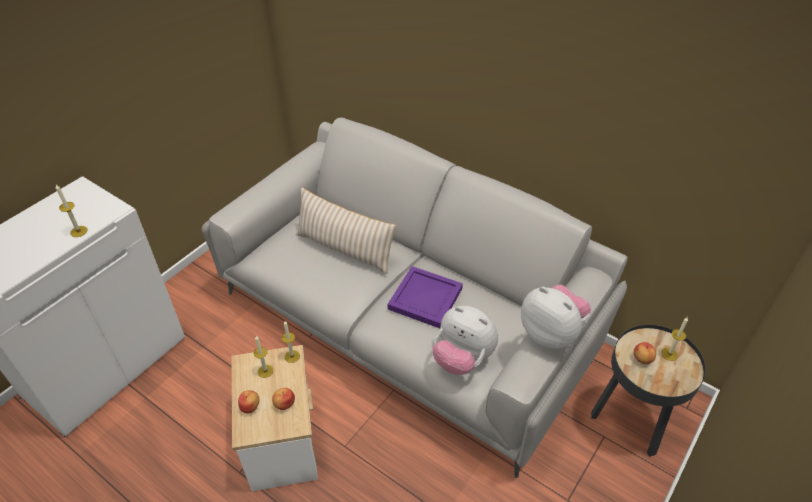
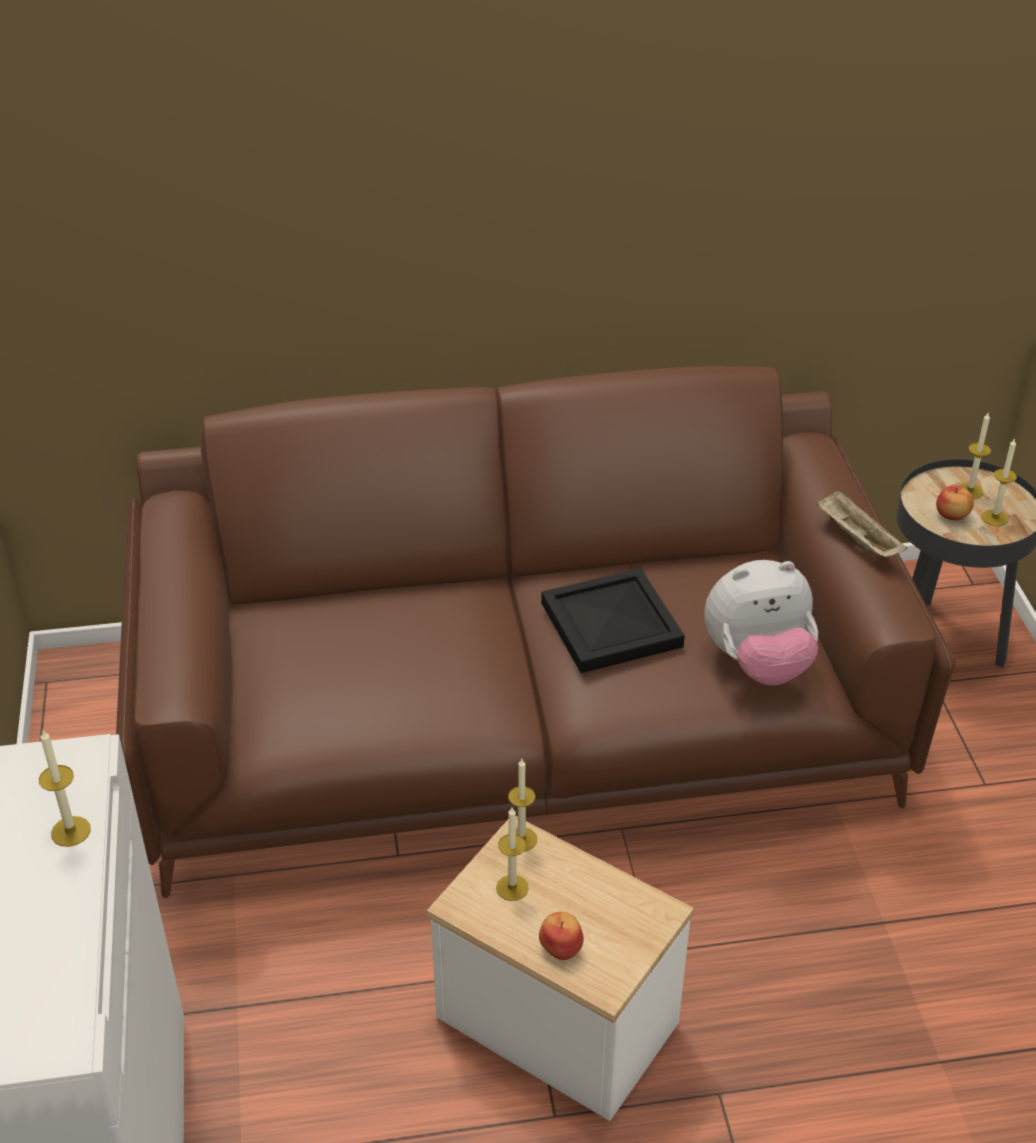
camera: 45 degrees left, 5 degrees down
(284, 403) = (603, 903): apple -> none
(344, 248) = (396, 638): beige pillow -> none
(407, 322) = (520, 726): grey sofa -> brown sofa
(425, 298) = (609, 624): purple tray -> black tray
(551, 333) = (856, 539): plush toy -> beige tray
(664, 375) = (994, 518): none -> candle

